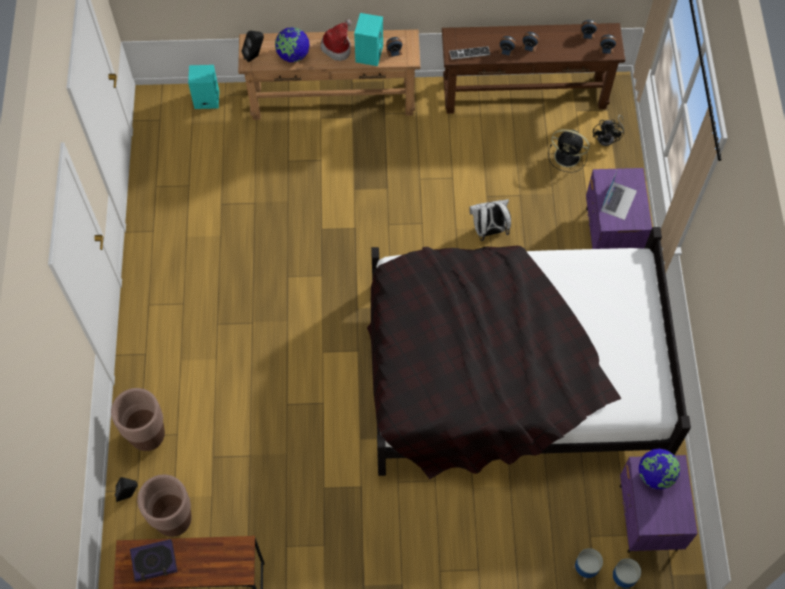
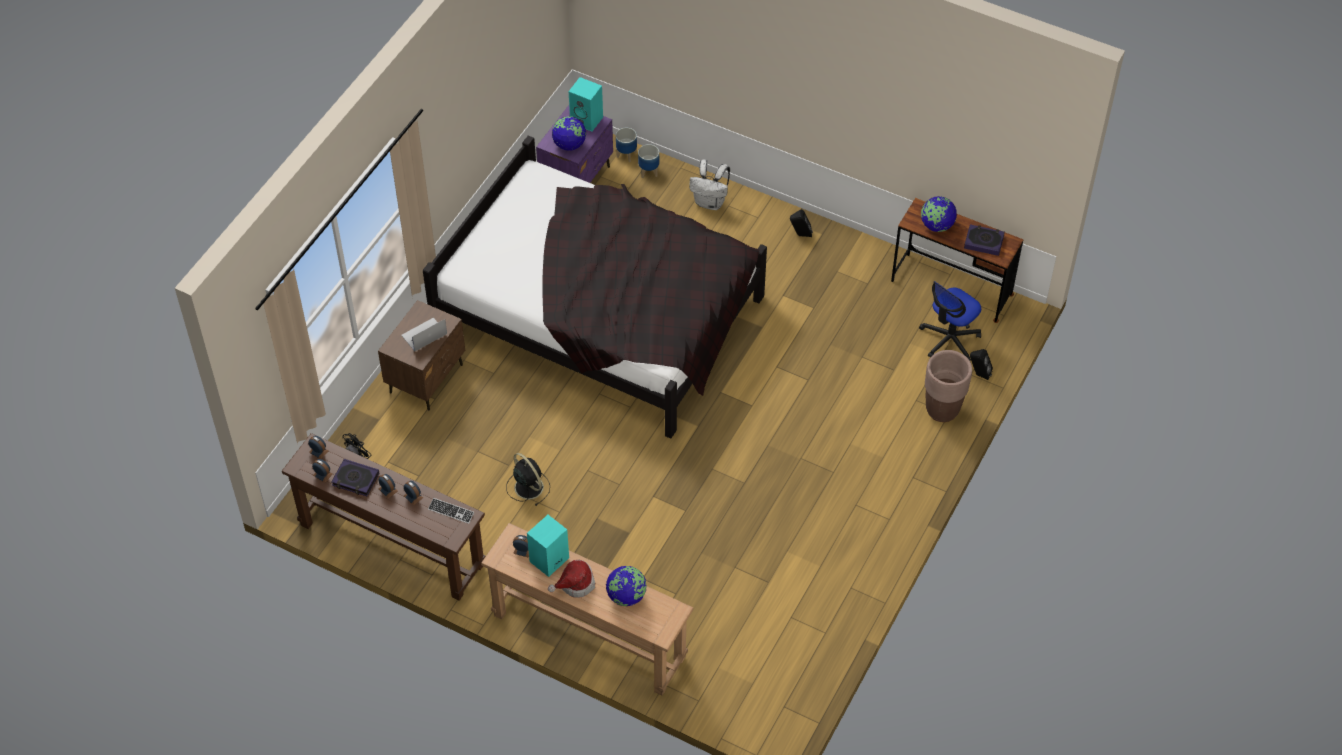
camera: 150 degrees left, 10 degrees down
(174, 520) = (949, 340): brown planter -> office chair
(206, 100) = (722, 704): turquoise speaker -> turquoise speaker (587, 120)
(213, 556) = (936, 226): none -> globe
(255, 56) = (666, 615): black speaker -> black speaker (800, 235)
(489, 231) = (532, 433): white backpack -> white backpack (710, 202)
(559, 42) = (355, 480): none -> book
(568, 156) = (403, 463): black fan -> black fan (528, 486)
(610, 235) = (427, 378): purple nightstand -> brown nightstand

